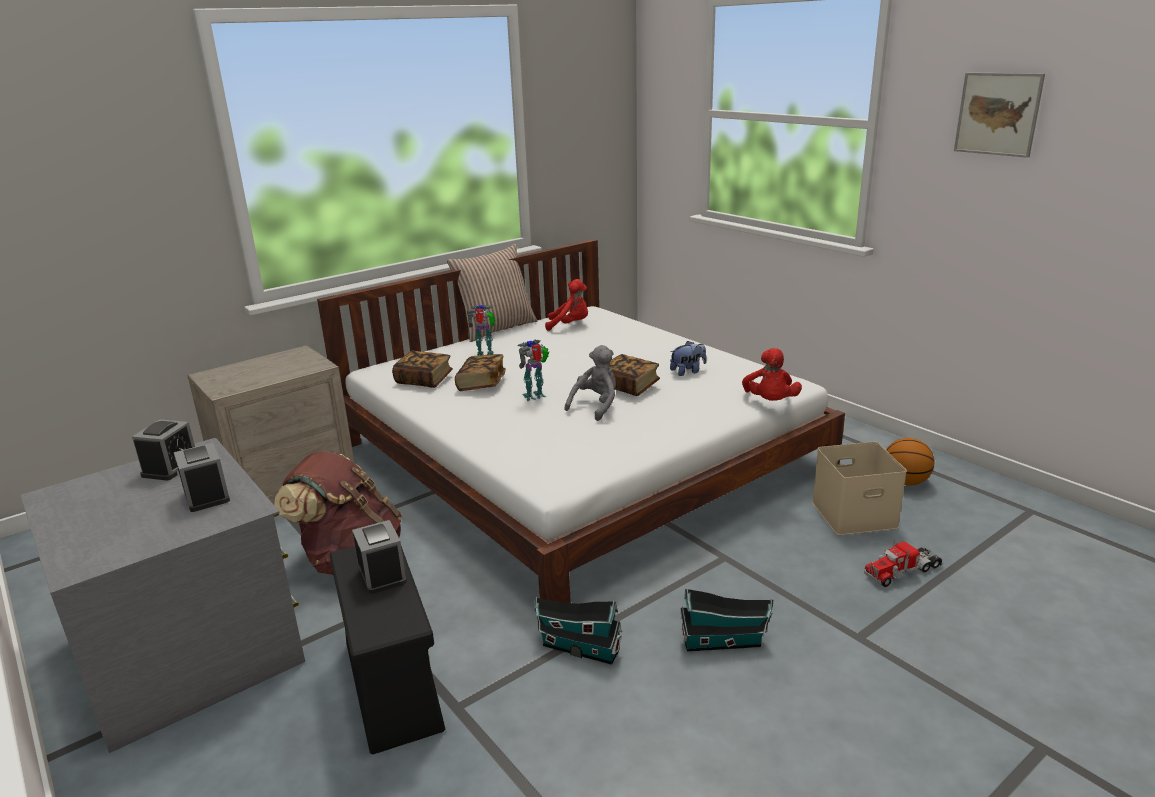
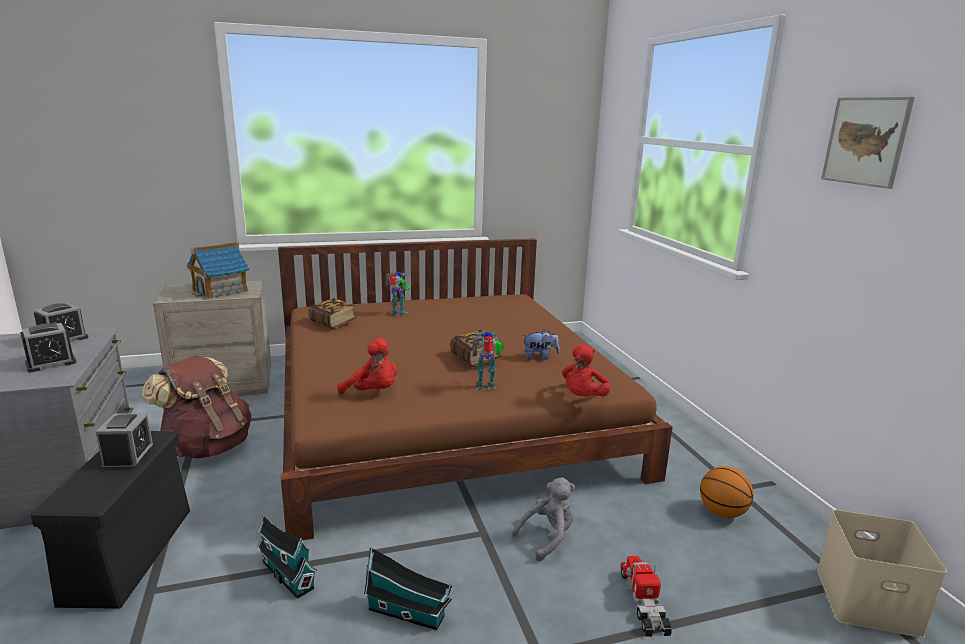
camera: 20 degrees right, 5 degrees down
(206, 495) = (51, 363): alarm clock -> alarm clock turned 60 degrees clockwise
(275, 368) = (220, 290): none -> toy house
(481, 384) = (369, 333): book -> none
(496, 328) = (431, 297): pillow -> none
(535, 396) = (395, 350): toy robot -> toy robot (486, 386)
(570, 325) = (488, 304): red plush toy -> red plush toy (373, 392)
(578, 456) = (444, 412): white bed -> brown bed
(596, 406) = (430, 368): grey plush toy -> grey plush toy (547, 538)
(854, 513) = (643, 528): beige storage box -> beige storage box (868, 600)
(902, 571) = (643, 602): toy truck -> toy truck turned 90 degrees clockwise

